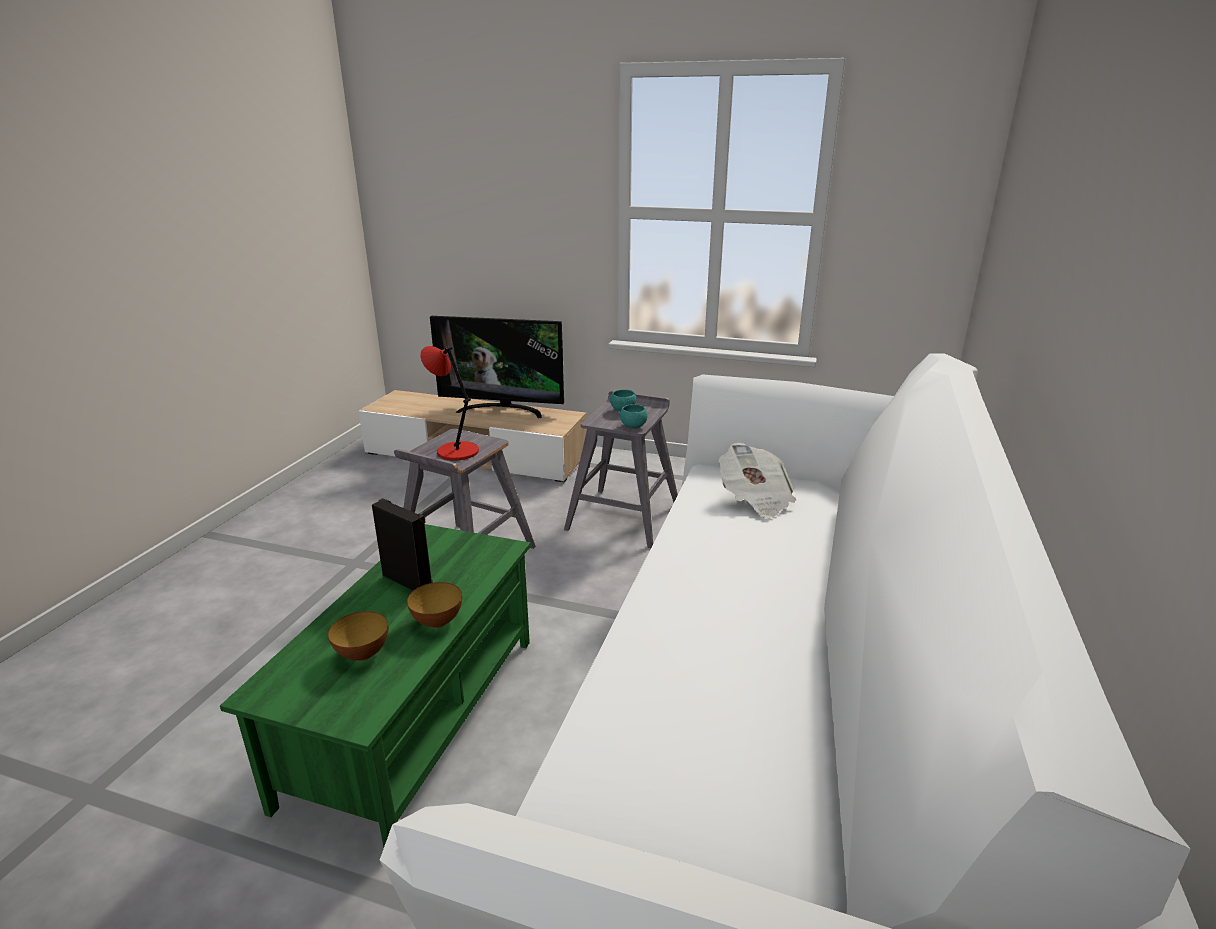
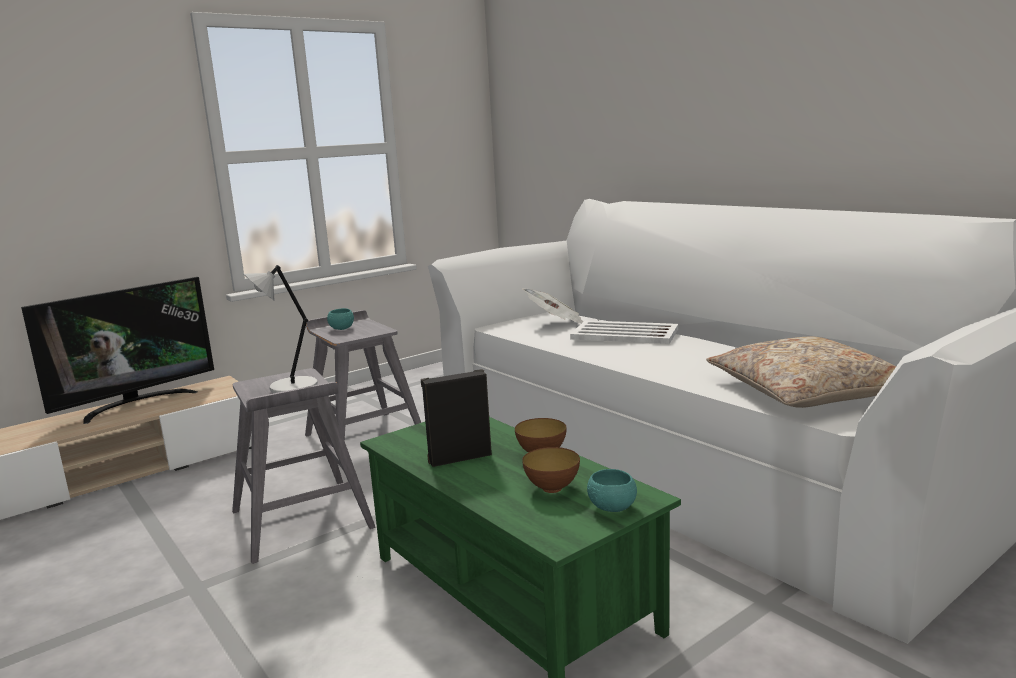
camera: 55 degrees left, 10 degrees down
(455, 451) = (290, 387): red table lamp -> grey table lamp
(633, 426) = (378, 331): turquoise bowl -> turquoise bowl (612, 508)
(648, 764) = (805, 391): none -> beige pillow
(745, 555) = (625, 334): none -> white tray

